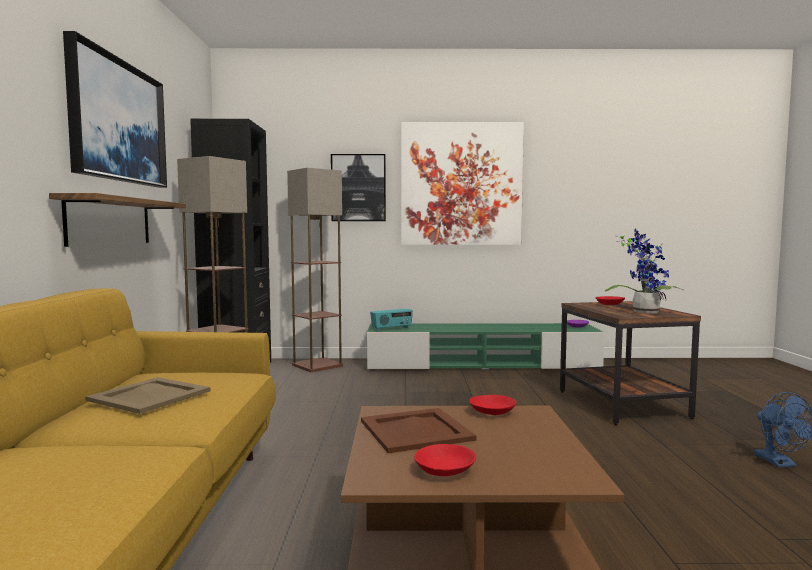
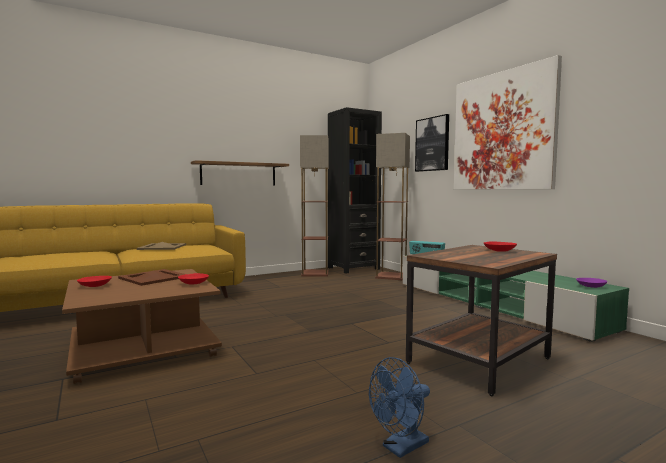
camera: 60 degrees right, 0 degrees up
(118, 122) = (249, 124): picture -> none
(644, 312) = (471, 257): potted plant -> none

